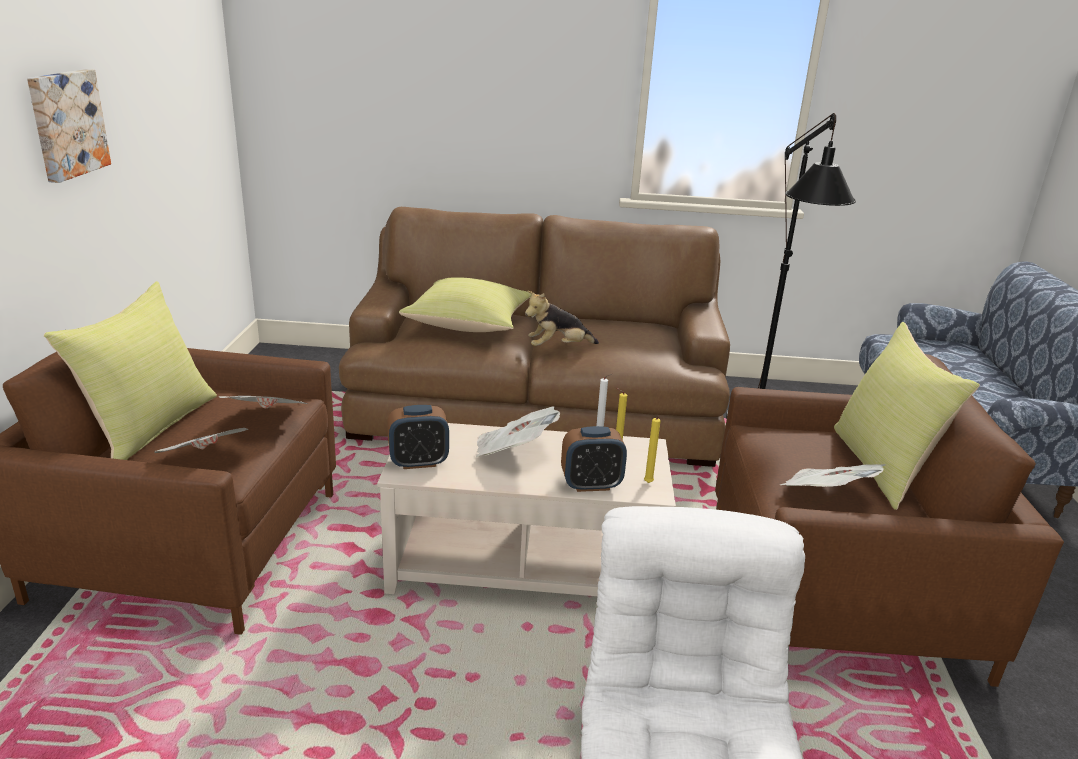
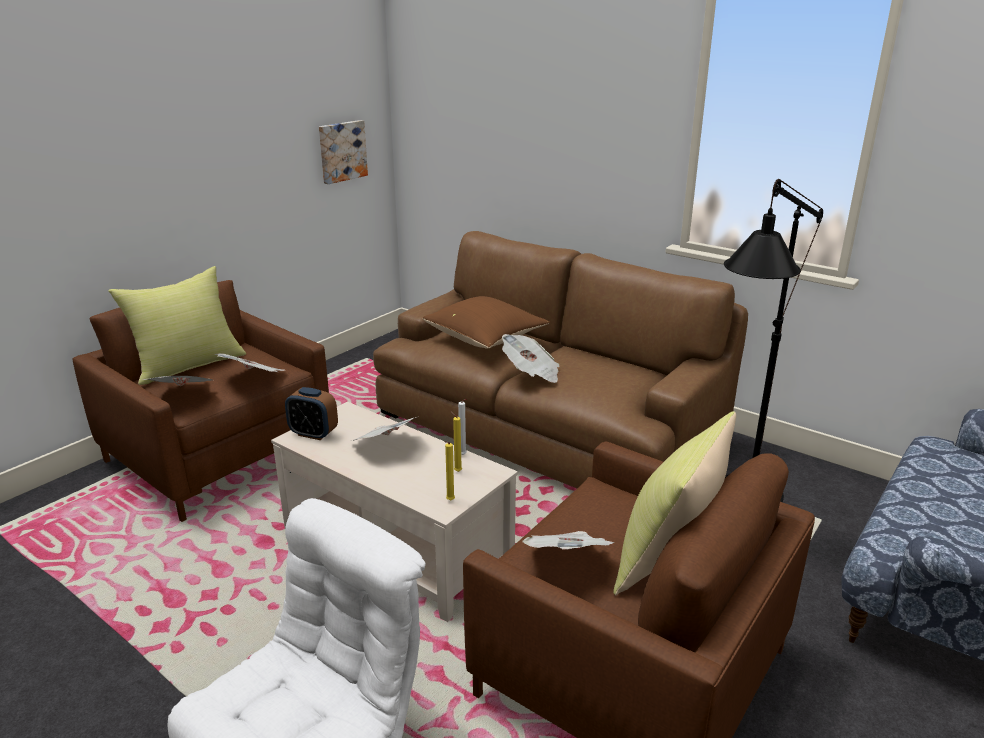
camera: 35 degrees right, 0 degrees up
(66, 124) = (194, 153): picture -> picture (341, 151)
(470, 325) = (486, 339): yellow pillow -> brown pillow
(558, 348) = (531, 373): plush toy -> newspaper
(591, 485) = (405, 487): alarm clock -> none

